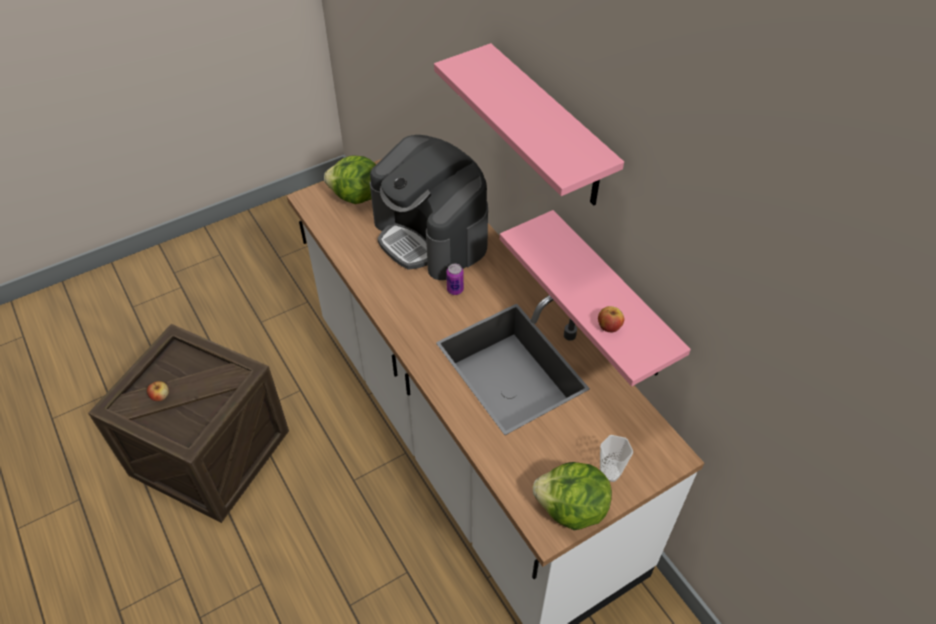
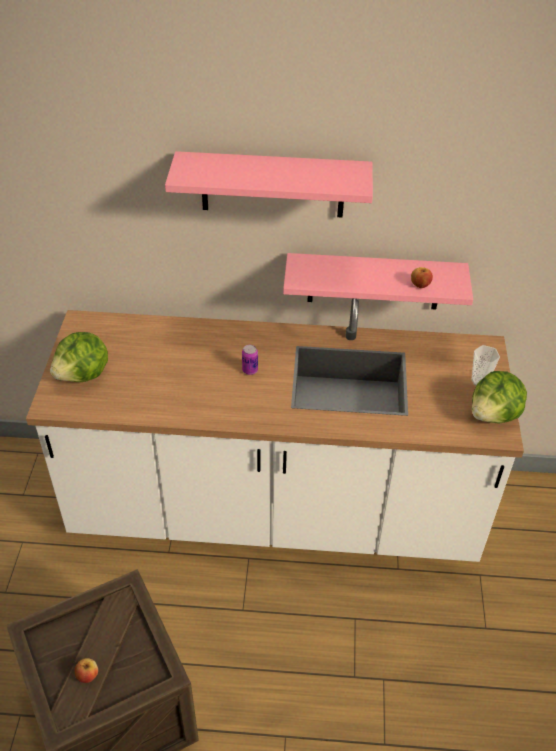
camera: 55 degrees left, 5 degrees down
(431, 235) = (179, 354): coffee machine -> none

